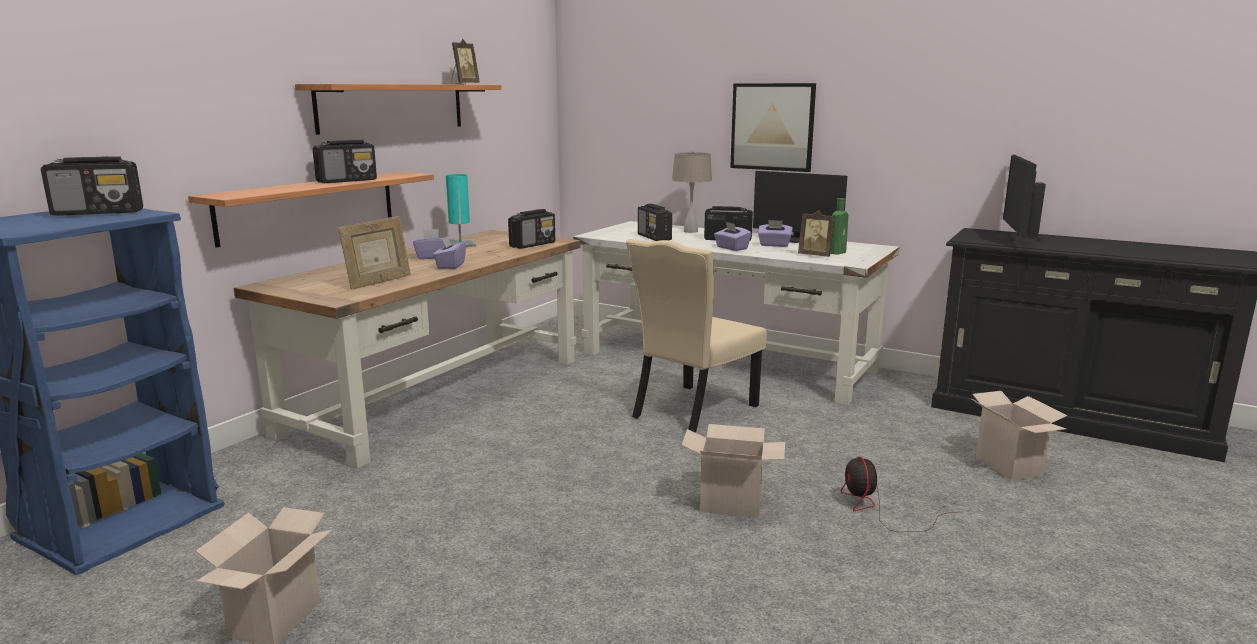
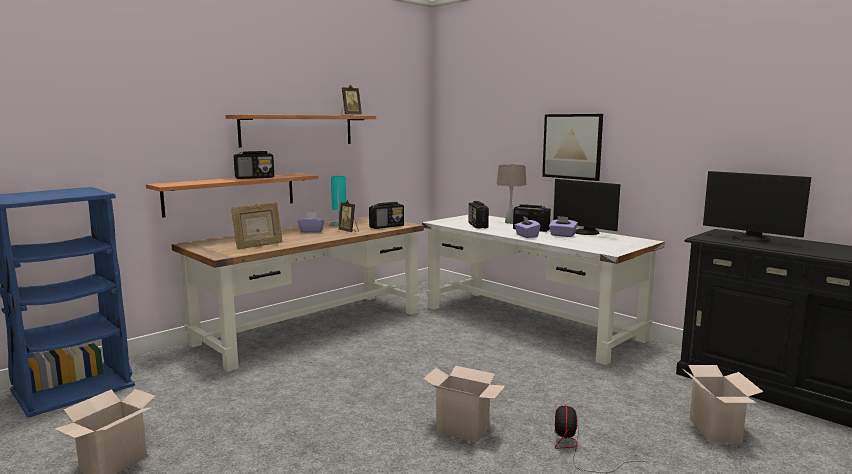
camera: 15 degrees right, 5 degrees down
(99, 212) = (73, 192): radio -> none
(450, 266) = (316, 237): purple tissue box -> none
(694, 410) = (481, 356): beige chair -> none
(815, 255) = (586, 244): picture frame -> picture frame (349, 231)
(838, 252) = (607, 243): green bottle -> none
(1017, 238) = (750, 239): monitor -> monitor turned 75 degrees counterclockwise

